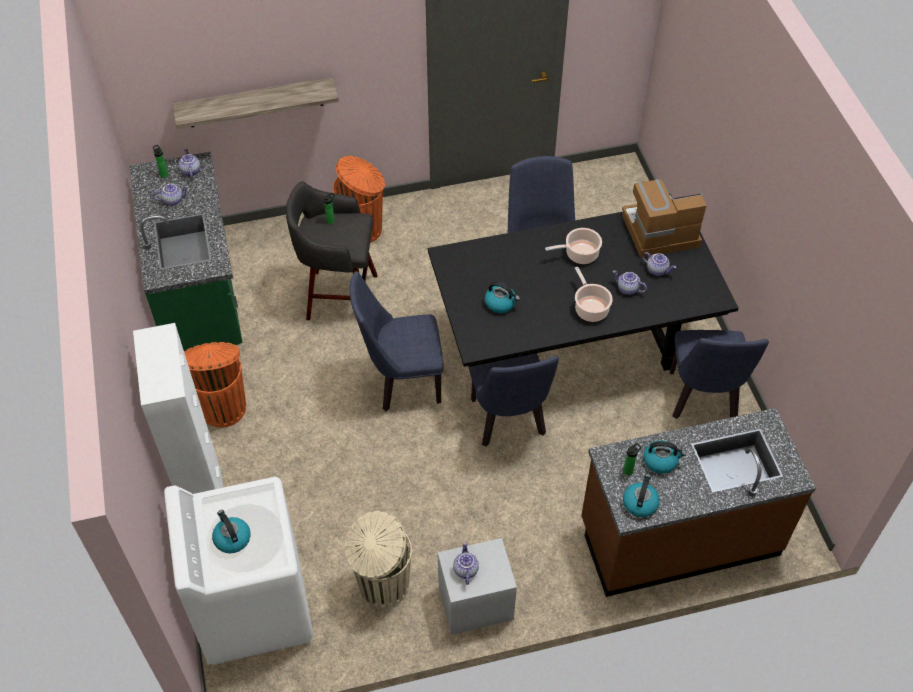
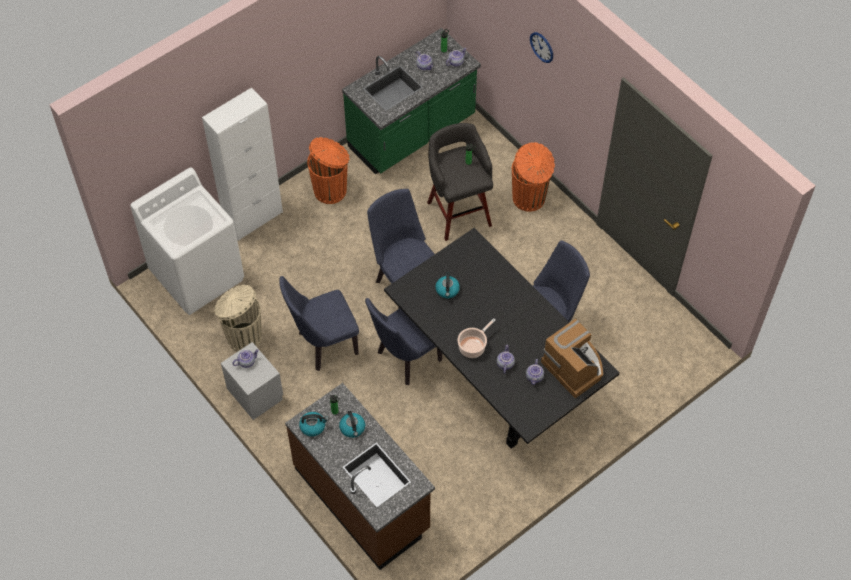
camera: 65 degrees right, 5 degrees up
(232, 538) = (180, 217): kettle -> none
(255, 103) = (515, 62): shelf -> none
(291, 41) = (541, 47): none -> wall clock
(579, 254) = (521, 322): cooking pot -> none
(702, 401) = (491, 478): blue chair -> blue chair (323, 345)

